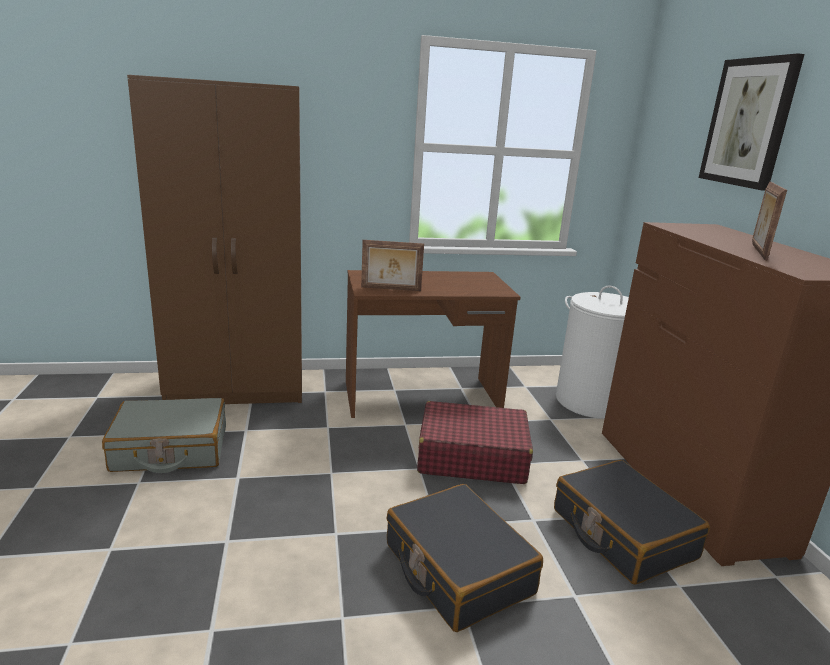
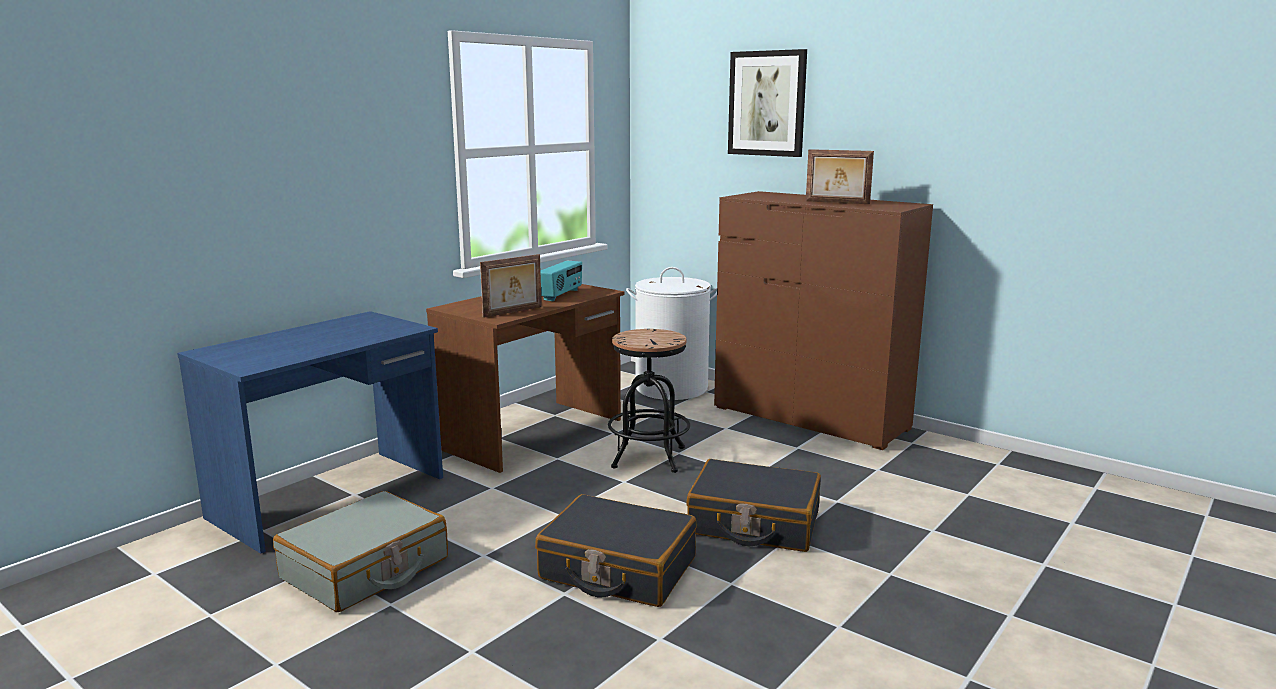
camera: 40 degrees left, 5 degrees down
(238, 389) = (331, 497): brown wardrobe -> blue desk
(460, 285) = (561, 295): none -> radio
(471, 456) = (649, 457): red suitcase -> black stool
(622, 534) = (813, 458): black suitcase -> black suitcase (617, 569)
(757, 252) = (837, 202): picture frame -> picture frame turned 45 degrees counterclockwise

